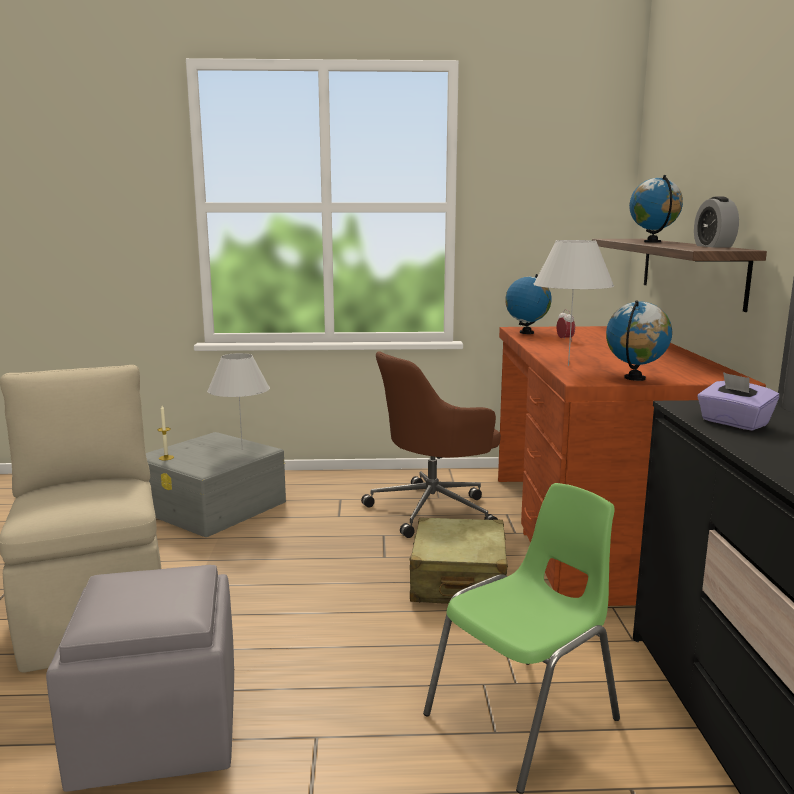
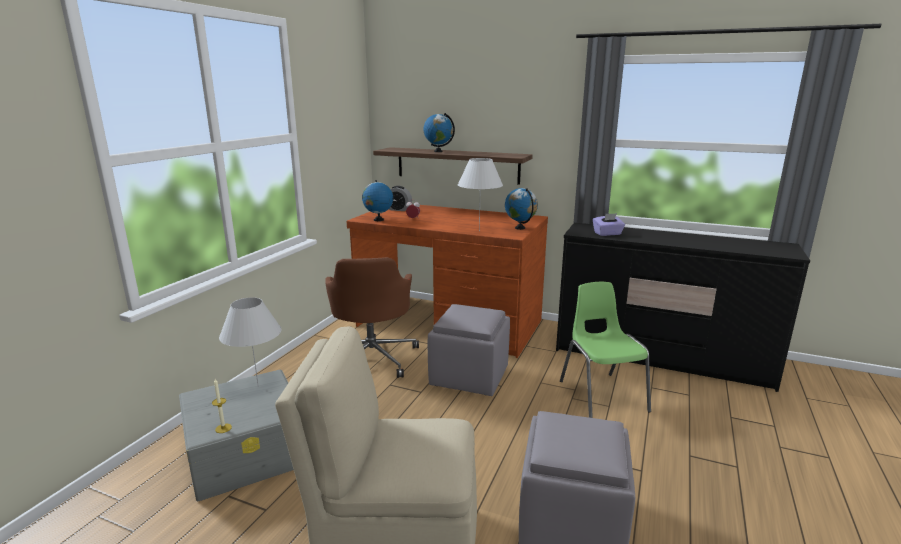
camera: 65 degrees left, 5 degrees up
(458, 580) = (470, 376): beige suitcase -> grey ottoman
(713, 246) = (494, 153): alarm clock -> alarm clock (398, 209)

